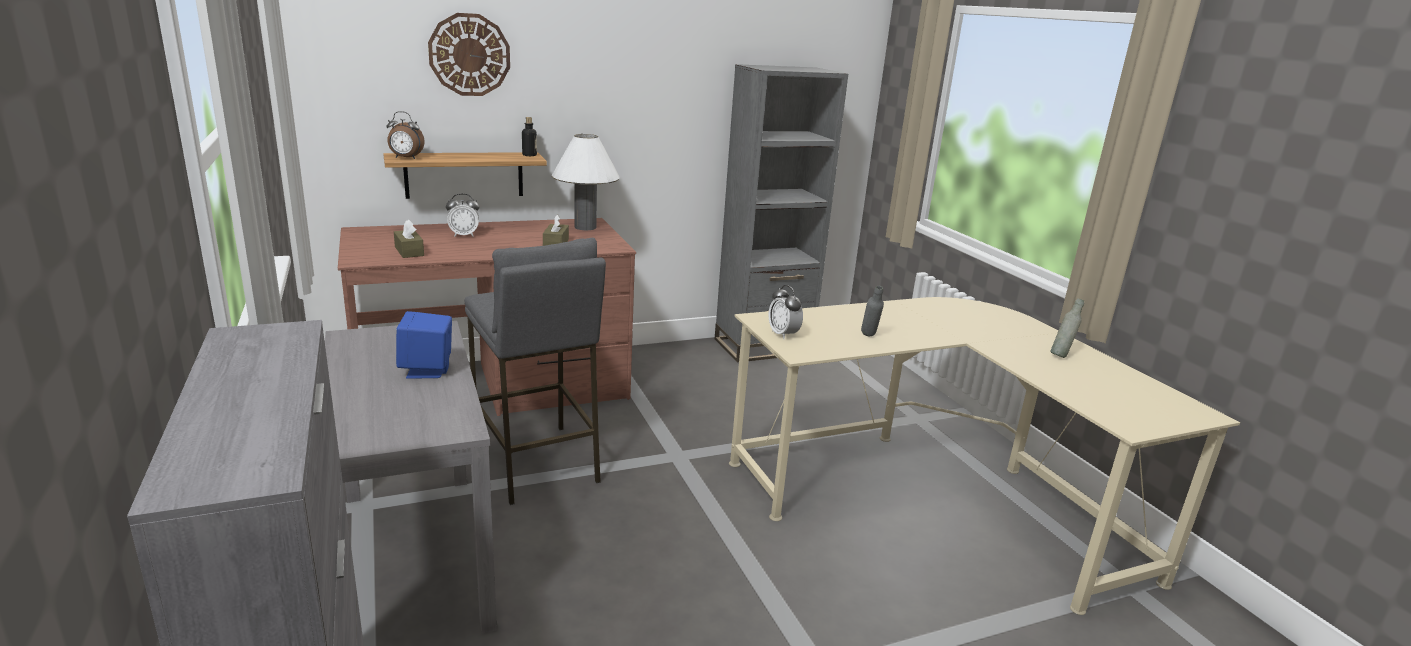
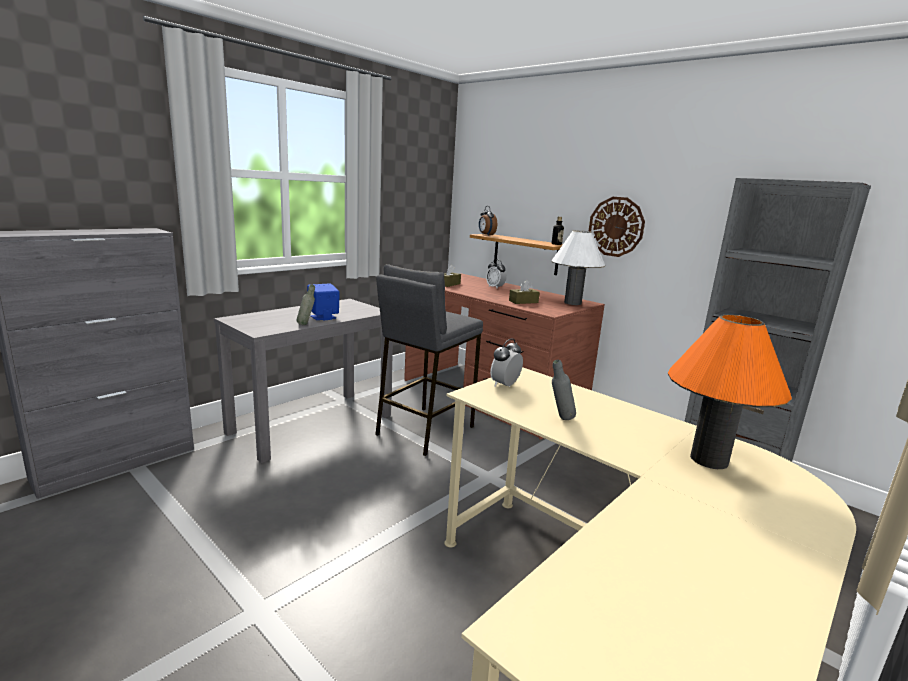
camera: 65 degrees right, 5 degrees down
(469, 55) = (540, 173): wall clock -> wall clock (616, 226)
(948, 316) = (709, 460): none -> orange table lamp
(1061, 355) = (729, 559): grey bottle -> grey bottle (306, 325)

